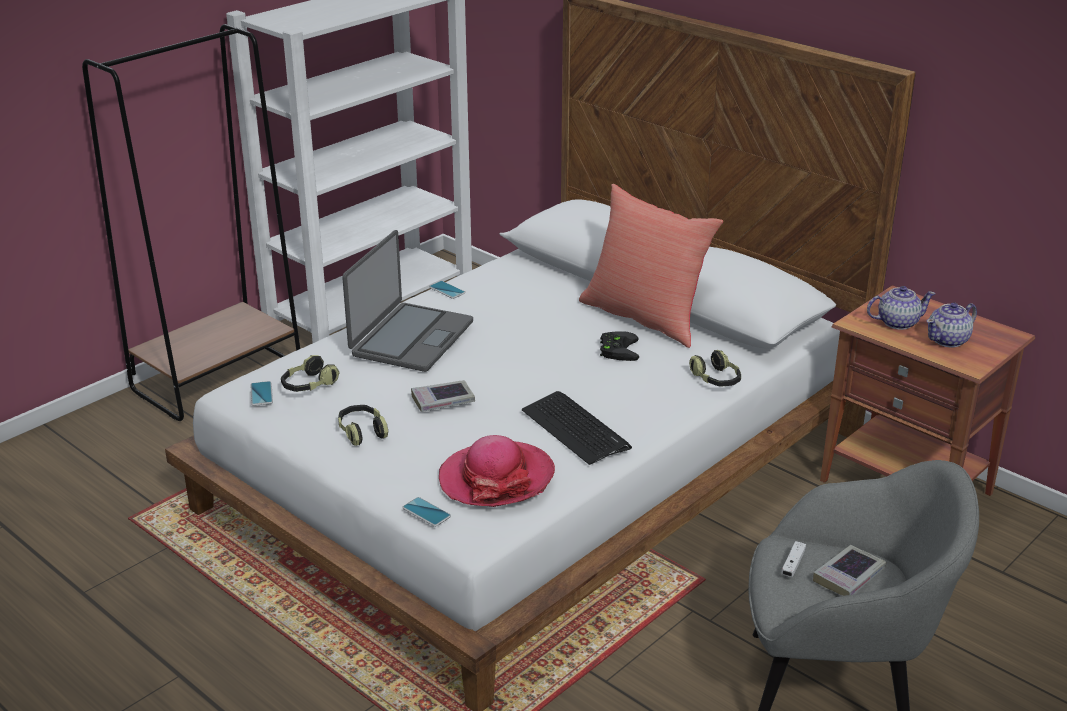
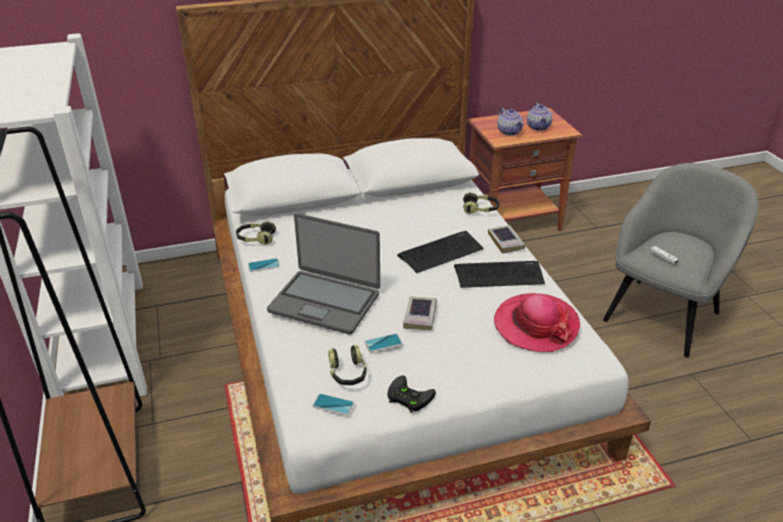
camera: 60 degrees left, 5 degrees up
(362, 432) = (432, 367): headphones -> headphones (256, 239)
(410, 338) = (325, 302): laptop -> laptop turned 150 degrees clockwise
(426, 512) = (558, 369): phone -> phone (383, 343)
(580, 378) = (440, 252): none -> keyboard
(617, 348) = (415, 227): black game controller -> black game controller (407, 397)
(645, 317) = (385, 205): red pillow -> none
(849, 576) = (682, 246): book -> book (506, 242)
(897, 322) = (509, 131): teapot -> teapot turned 135 degrees clockwise

